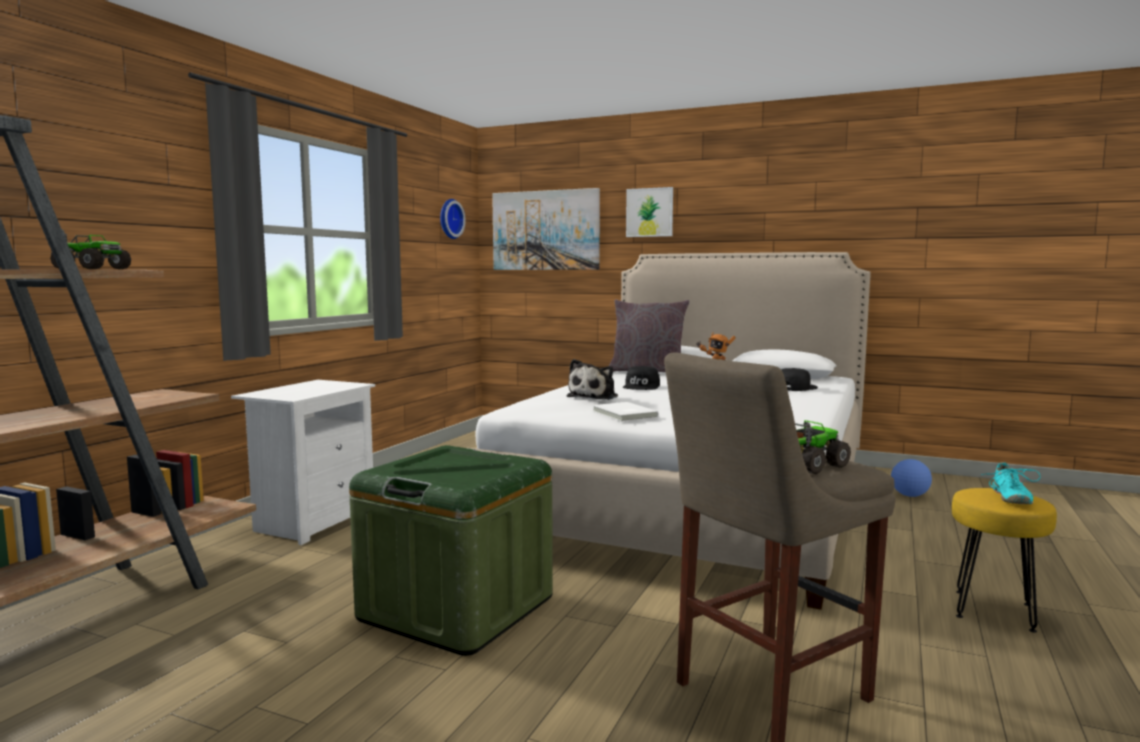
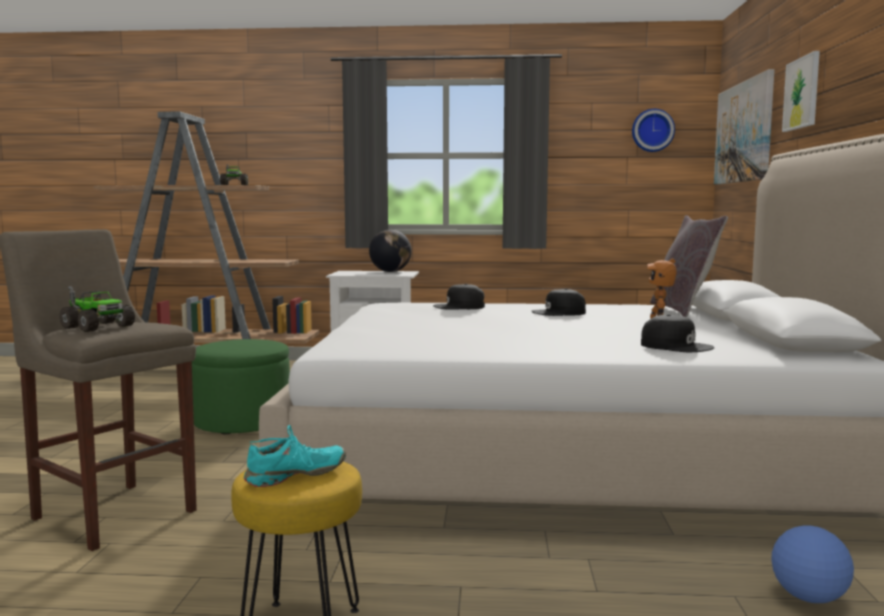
camera: 70 degrees right, 0 degrees up
(306, 385) = (390, 271): none -> globe
(457, 608) = (242, 422): green storage box -> green ottoman
(594, 397) = (460, 307): plush toy -> black cap
(623, 414) = (389, 316): white book -> none
(1010, 498) = (296, 475): turquoise shoe -> turquoise shoe turned 150 degrees clockwise

